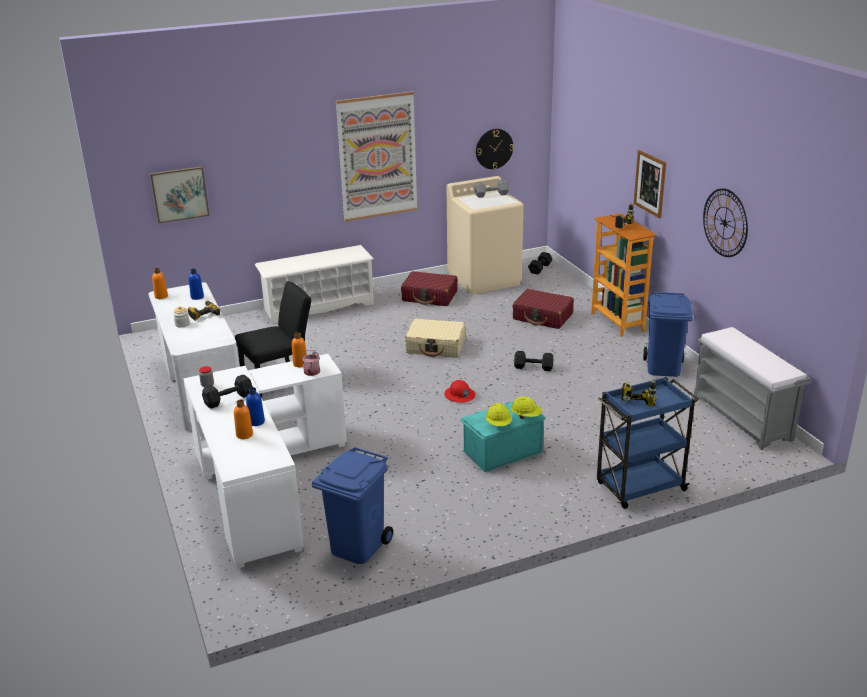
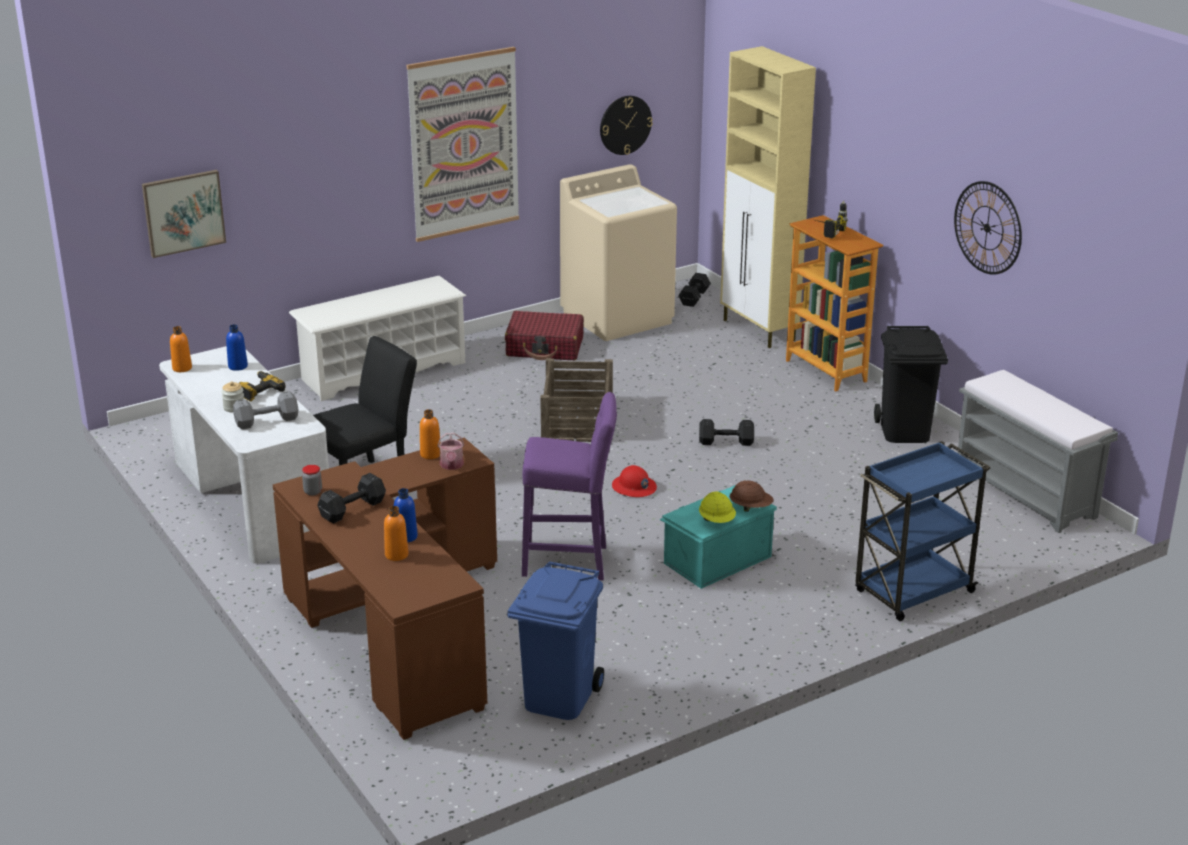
camera: 10 degrees left, 0 degrees up
(261, 484) = (394, 628): white desk -> brown desk
(398, 446) = (570, 562): none -> purple stool
(436, 346) = (578, 420): beige suitcase -> crate
(492, 195) = (627, 193): grey dumbbell -> grey dumbbell (268, 421)
(526, 416) = (751, 508): yellow hard hat -> brown hard hat
(543, 317) = (718, 369): red suitcase -> none
(578, 292) = (759, 330): none -> beige cabinet
(640, 397) = (914, 470): power drill -> none
(650, 183) = (870, 173): picture -> none
(662, 367) = (903, 431): blue trash can -> black trash can

